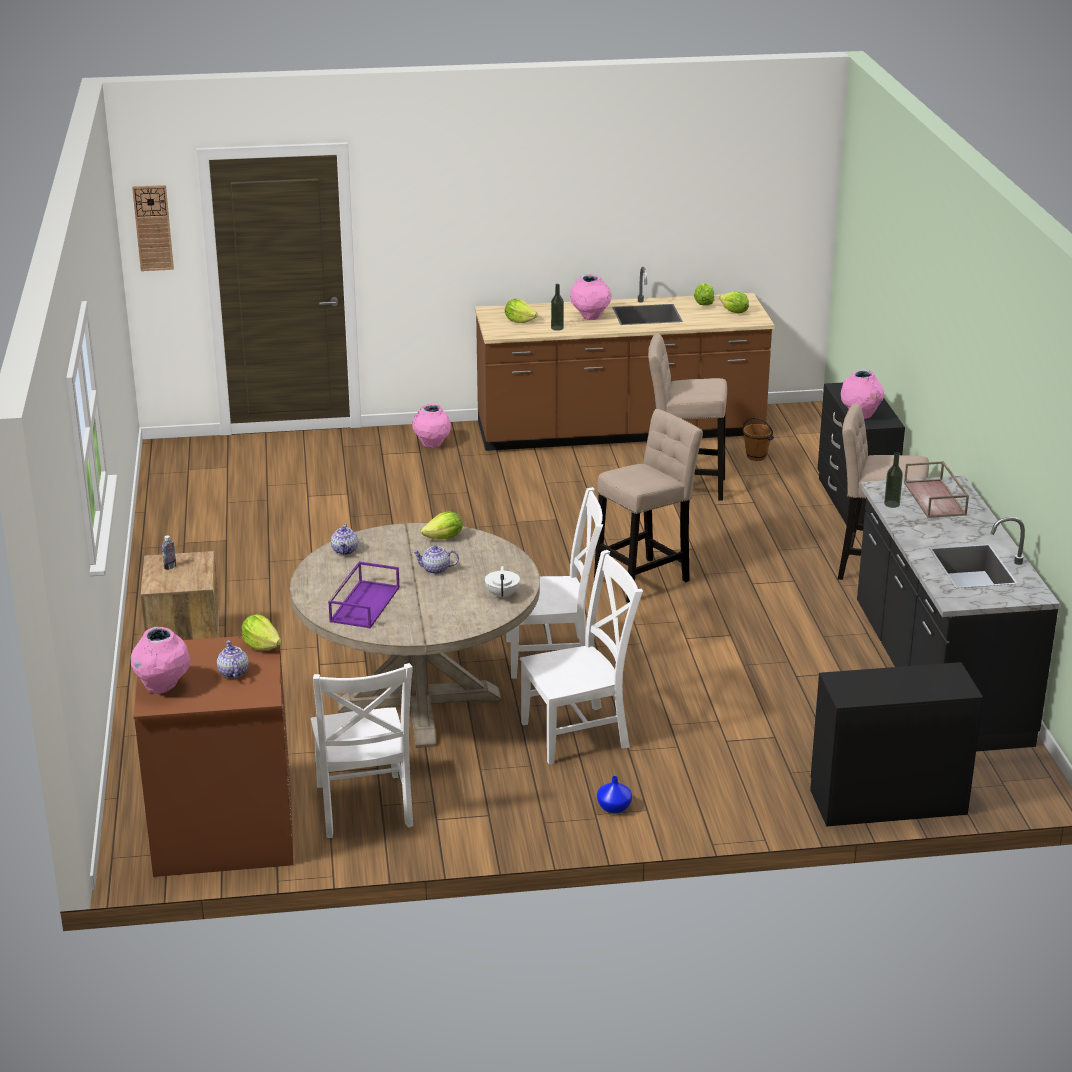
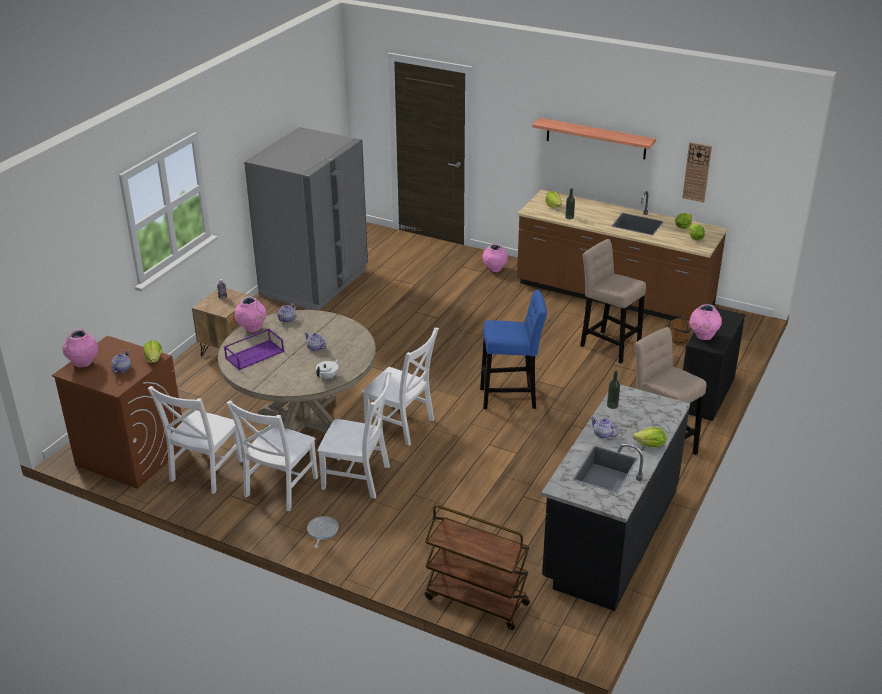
camera: 35 degrees right, 5 degrees up
(153, 228) = (363, 95): wall clock -> wall clock (697, 172)
(198, 533) = (315, 282): none -> grey fridge
(444, 538) = (344, 330): lettuce -> lettuce (650, 445)
(493, 785) = (279, 489): none -> white chair
(554, 210) = (596, 138): none -> shelf
(590, 317) = (599, 216): pink vase -> pink vase (252, 329)
(614, 808) = (322, 531): blue vase -> frying pan
(645, 579) = (511, 397): beige stool -> blue stool
(886, 800) = (475, 601): black dresser -> brown cart
(923, 535) = (602, 434): none -> teapot
(935, 499) = (646, 413): brown tray -> none

